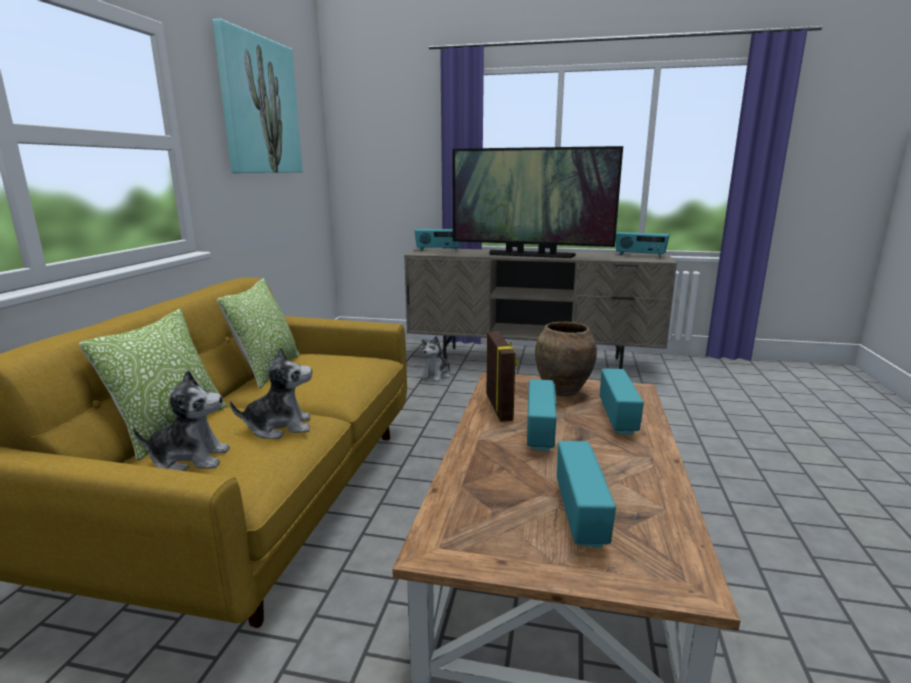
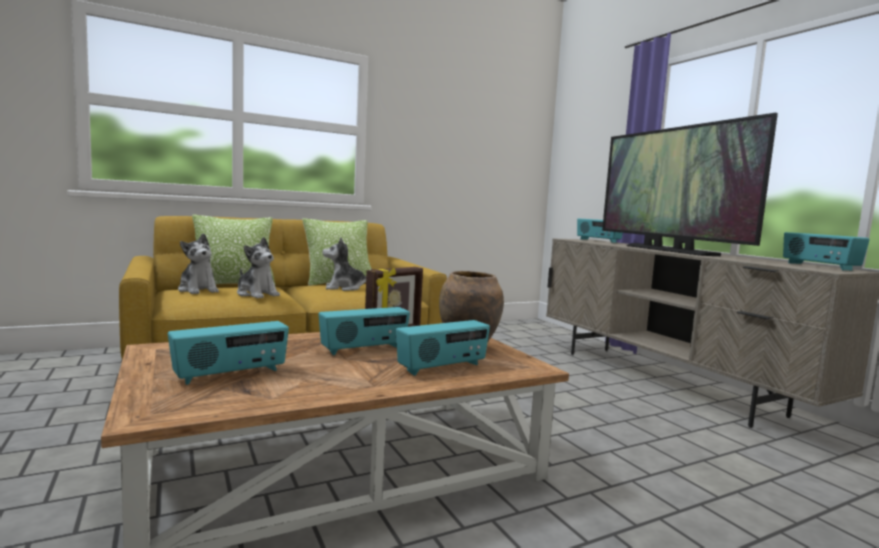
camera: 50 degrees right, 10 degrees down
(259, 106) = (459, 111): picture -> none
(437, 375) = (541, 359): plush toy -> plush toy (344, 288)

